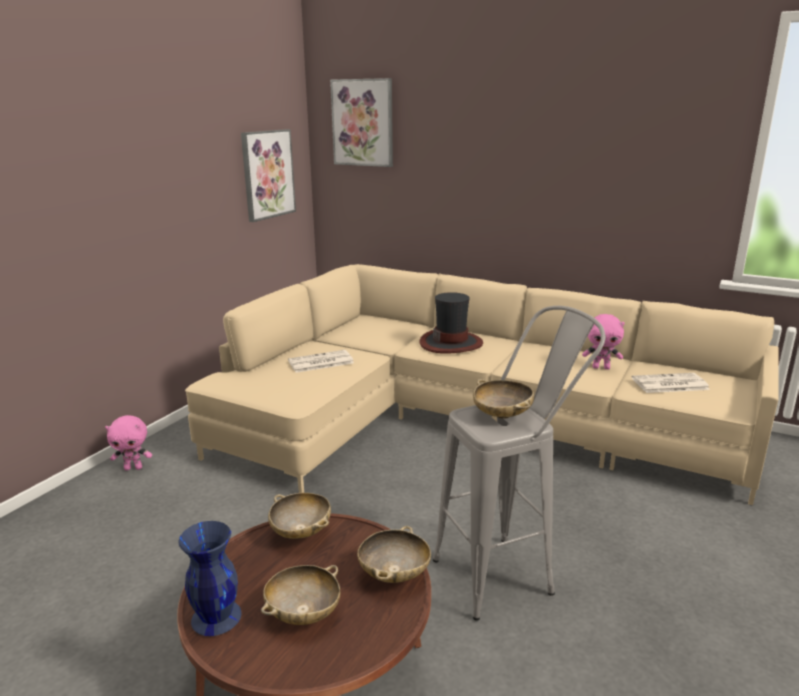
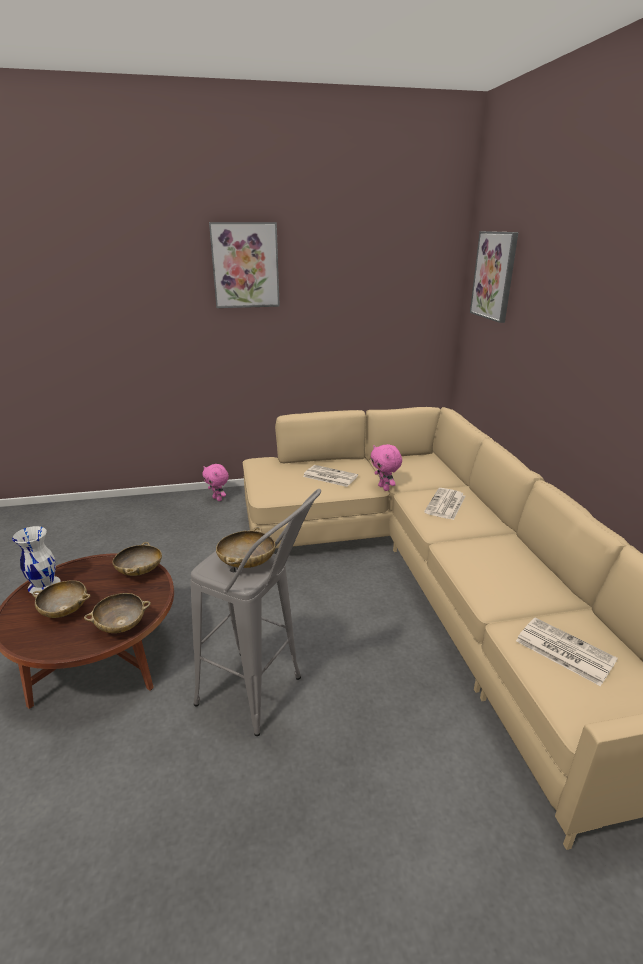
camera: 50 degrees right, 5 degrees up
(215, 617) = (44, 584): blue vase -> white vase
(267, 174) = (402, 314): picture -> picture (245, 265)
(451, 343) = (445, 504): hat -> newspaper
(601, 367) = (530, 594): pink plush toy -> pink plush toy (384, 488)

